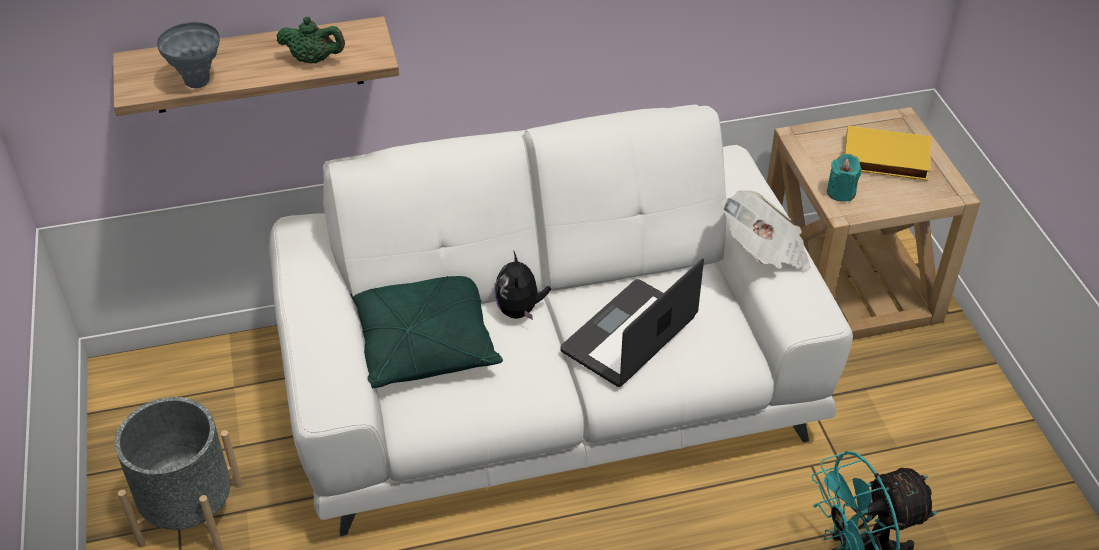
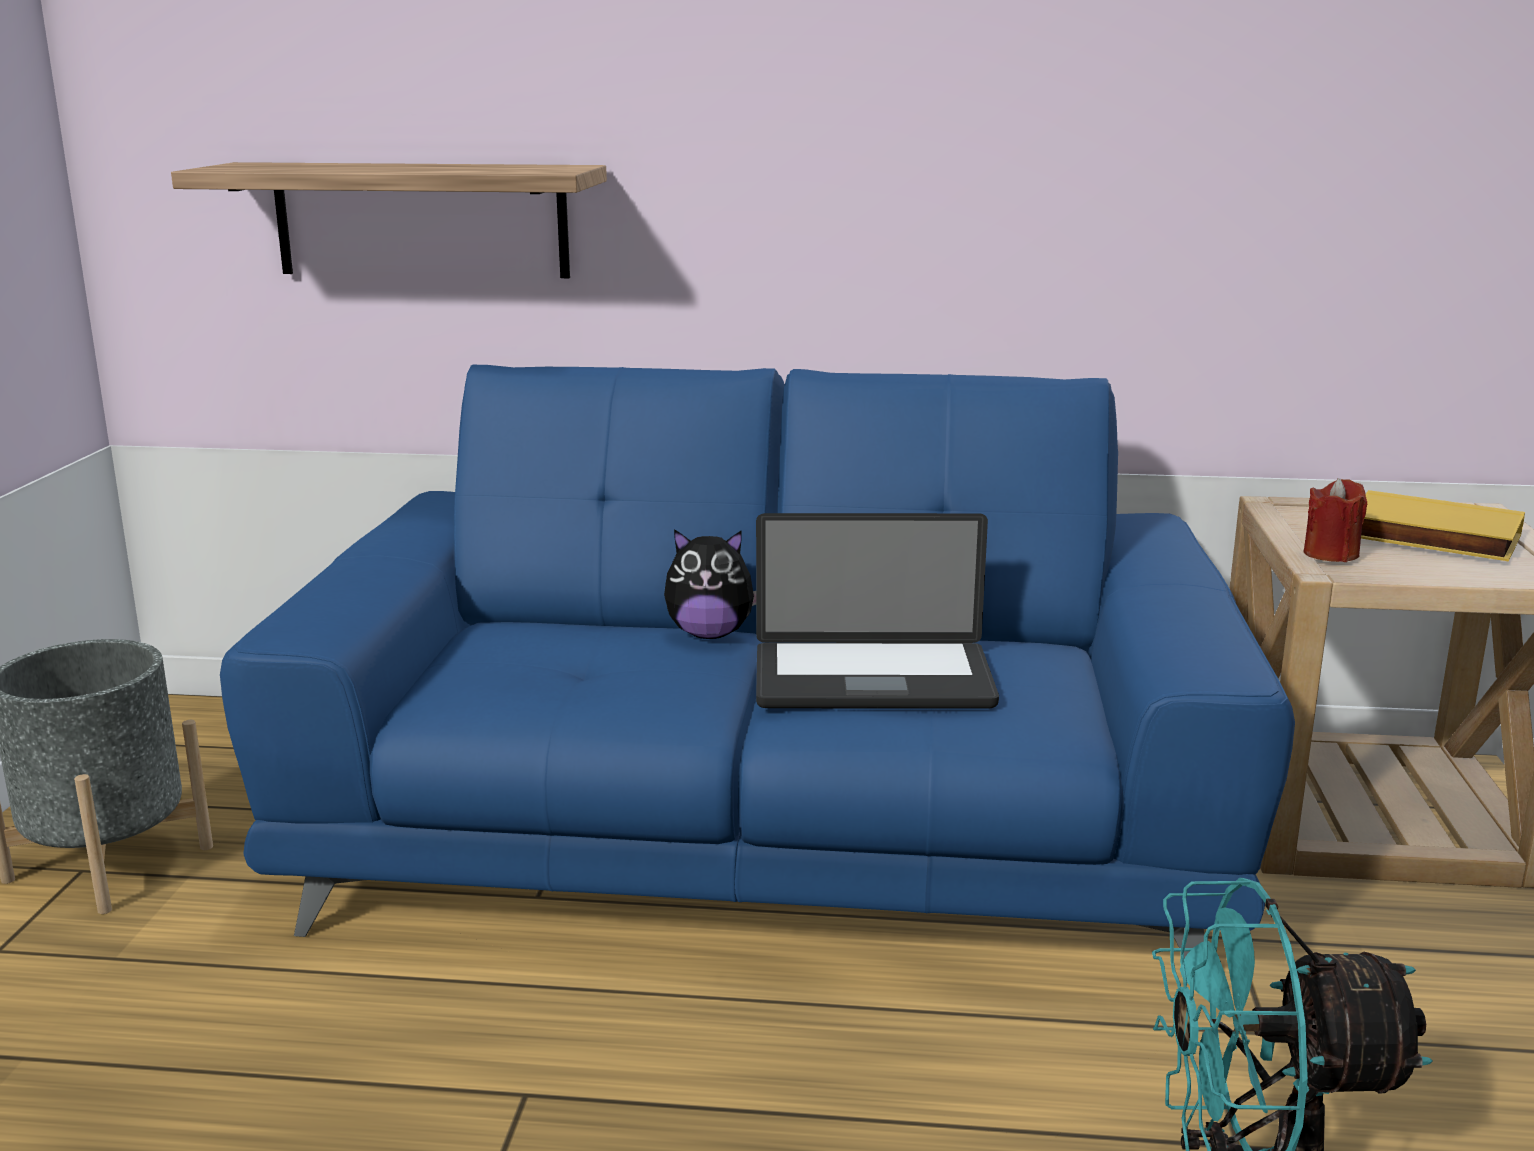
camera: 20 degrees right, 25 degrees down
(197, 82) = (299, 169): grey vase -> none
(314, 60) = (469, 169): green teapot -> none
(424, 343) = (532, 641): green pillow -> none
(520, 310) = (710, 634): plush toy -> plush toy turned 105 degrees counterclockwise
(550, 386) = (769, 835): white sofa -> blue sofa
(629, 335) = (872, 680): laptop -> laptop turned 150 degrees counterclockwise
(765, 251) = (1158, 597): newspaper -> none
(841, 192) = (1330, 554): turquoise candle -> red candle

